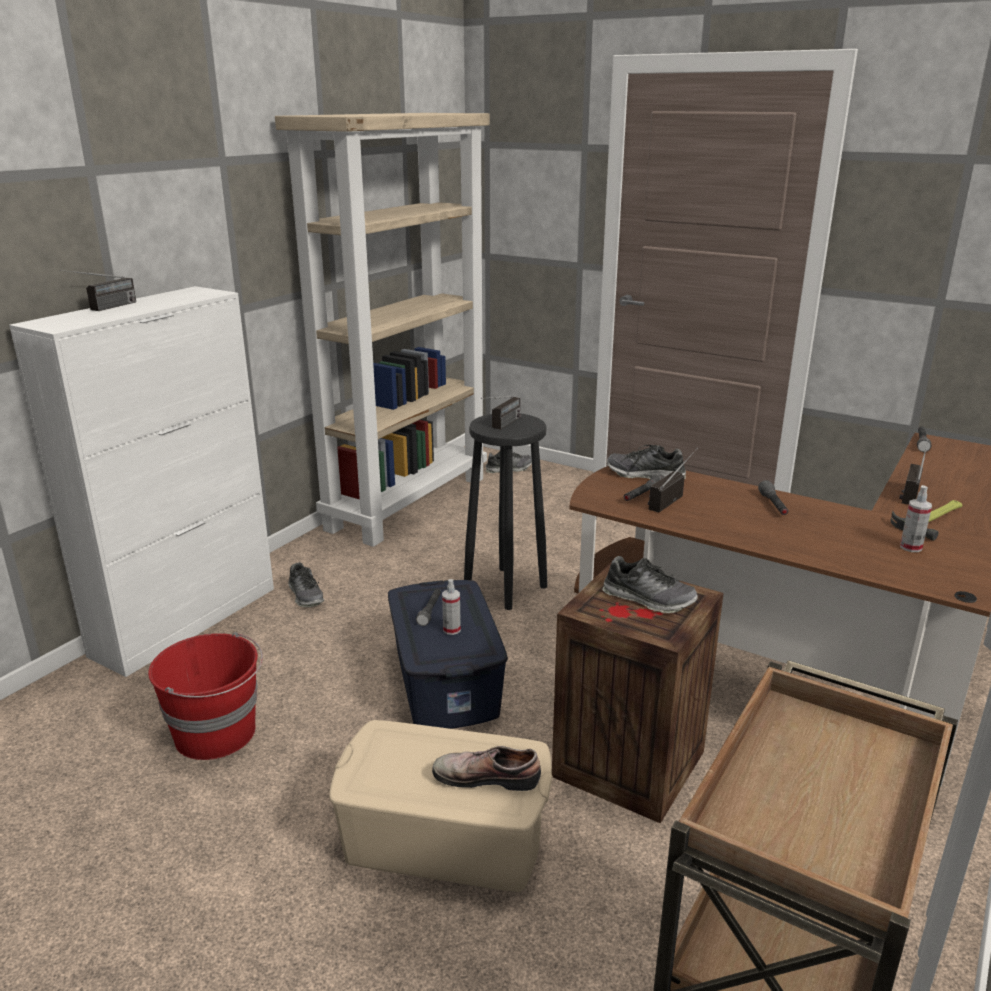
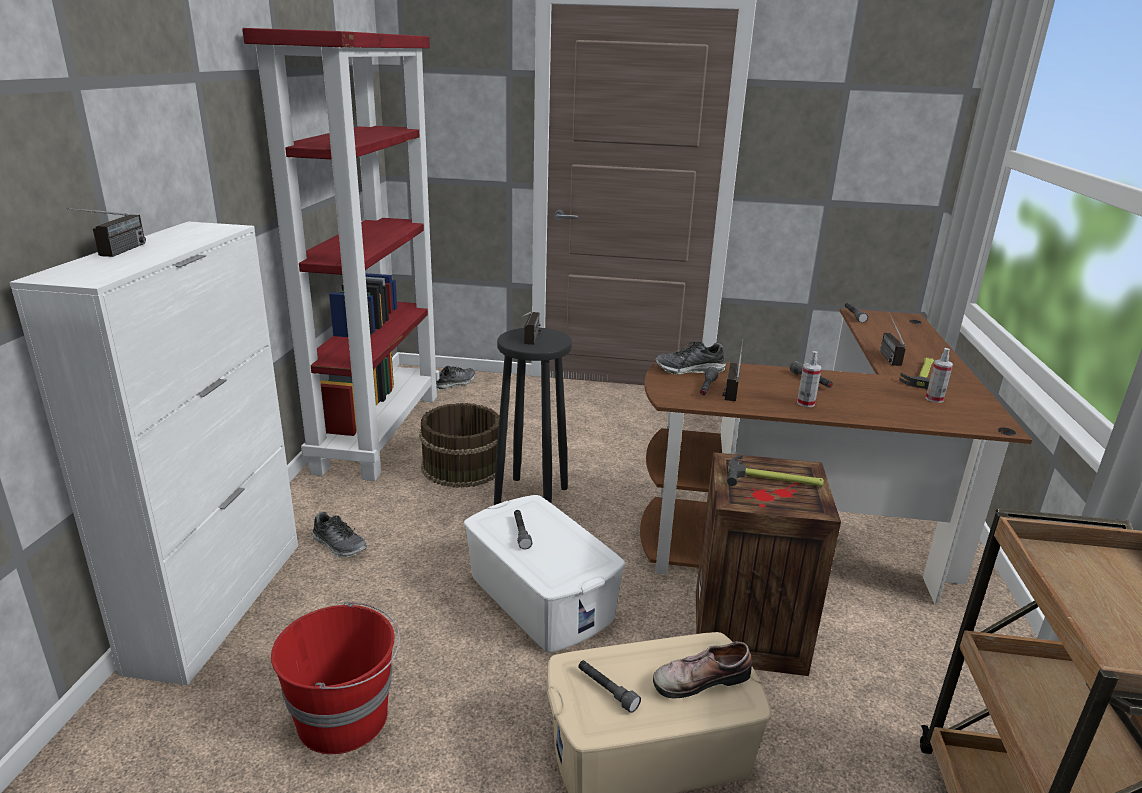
camera: 25 degrees left, 0 degrees up
(394, 761) = (606, 690): none -> grey flashlight
(407, 502) = (378, 430): beige bookcase -> red bookcase
(446, 680) = (541, 597): blue storage box -> white storage box
(451, 629) = (555, 546): spray bottle -> spray bottle (805, 403)
(459, 548) = (461, 466): none -> brown bucket
(648, 599) = (774, 480): shoe -> hammer

